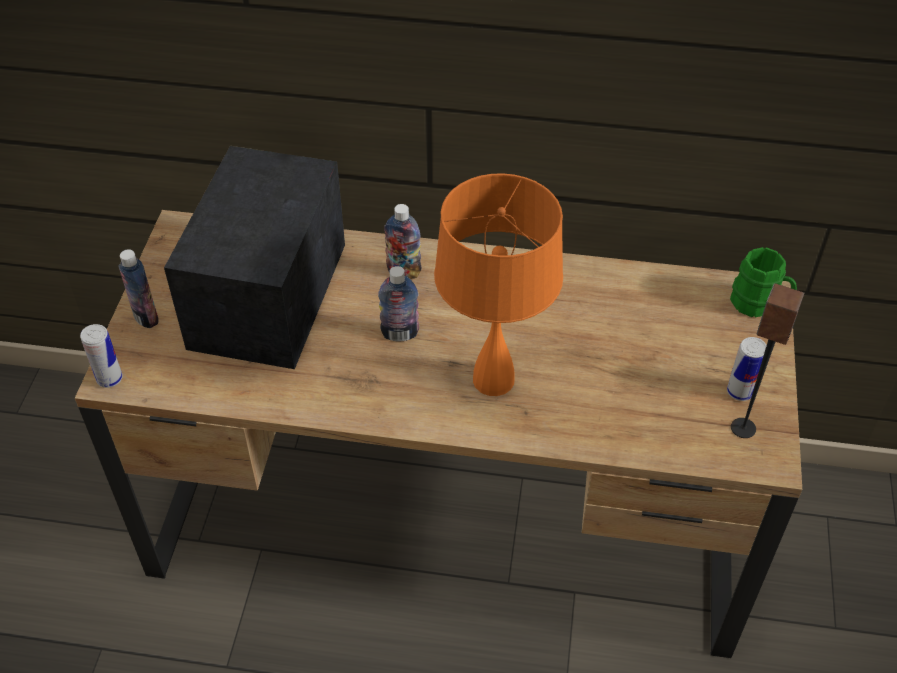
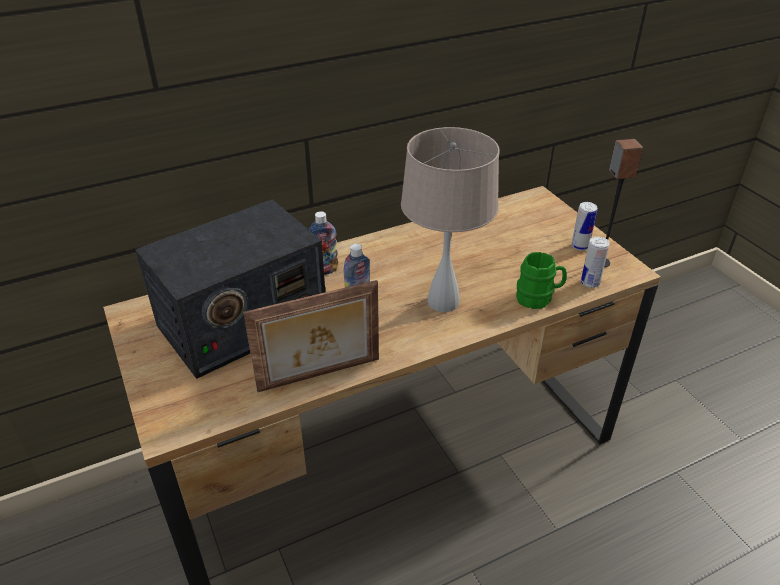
camera: 35 degrees left, 10 degrees down
(109, 379) = (164, 431): can -> can (590, 283)
(146, 317) = (156, 377): bottle -> none
(269, 294) = (241, 322): radio -> radio turned 105 degrees counterclockwise
(288, 398) = (320, 376): none -> picture frame
(492, 379) = (442, 302): orange table lamp -> beige table lamp
(759, 304) = (542, 203): green mug -> green mug (538, 298)

